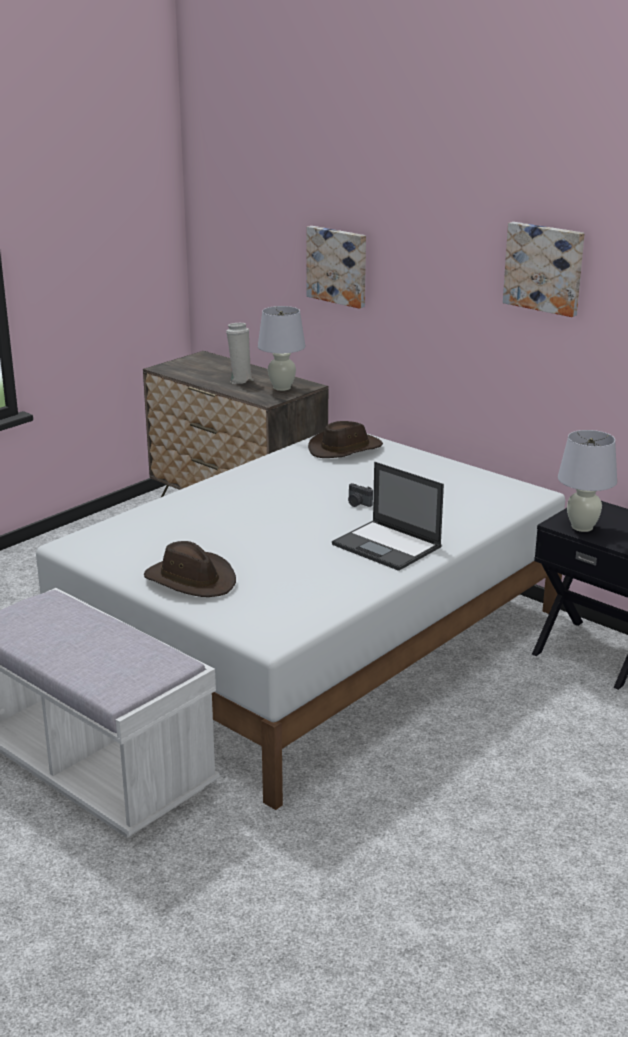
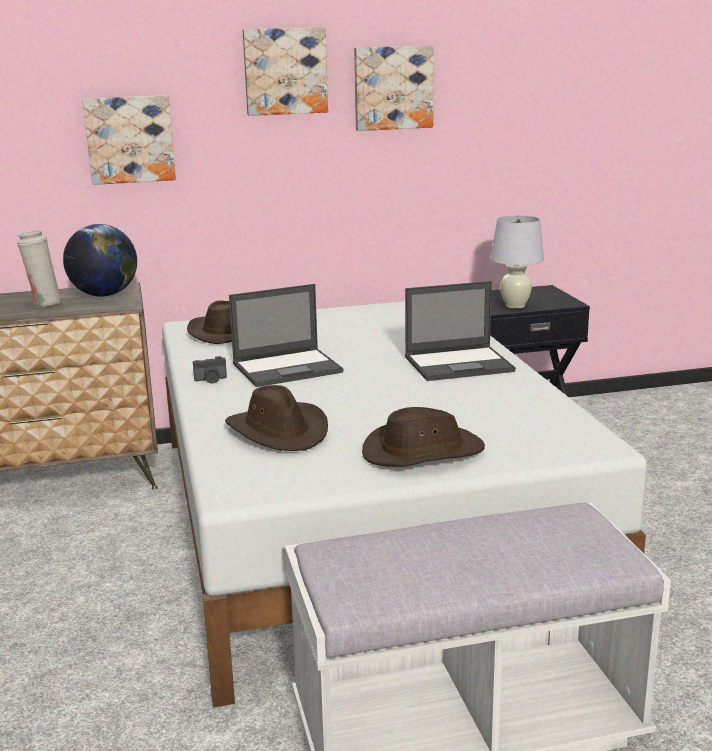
camera: 55 degrees left, 5 degrees down
(176, 527) = (279, 431): none -> brown hat
(281, 388) = (104, 295): white table lamp -> globe
(296, 493) = (288, 368): none -> laptop
(358, 504) = (354, 354): camera -> camera (211, 380)
(454, 232) = (285, 71): none -> picture

